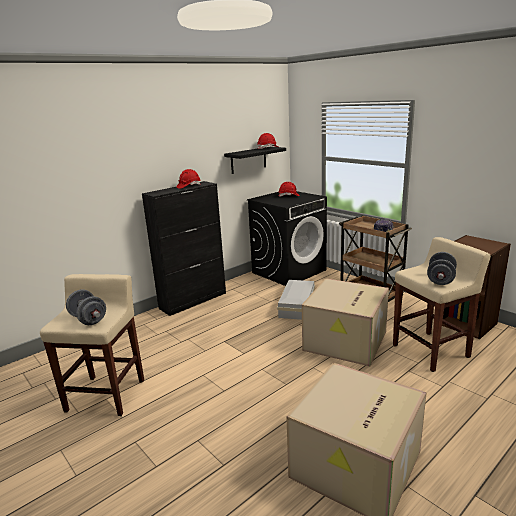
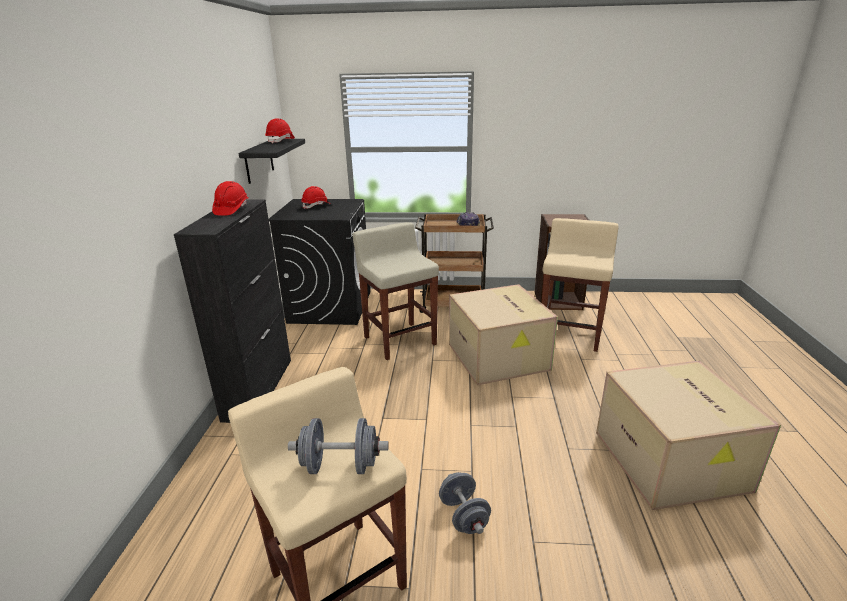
camera: 45 degrees left, 5 degrees up
(298, 305) = (399, 340): white storage box -> beige stool
(440, 280) = (591, 259): grey dumbbell -> grey dumbbell (464, 516)

